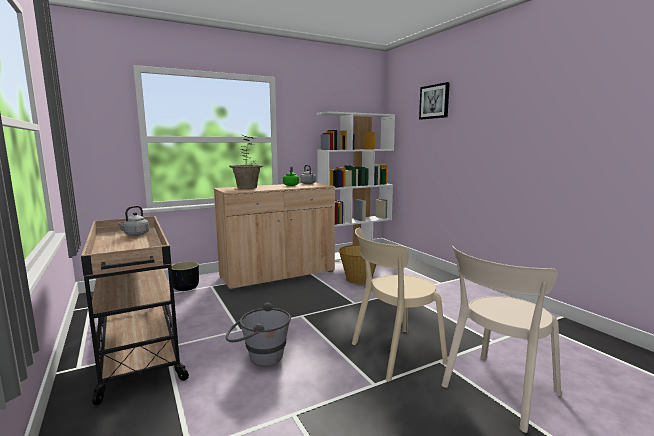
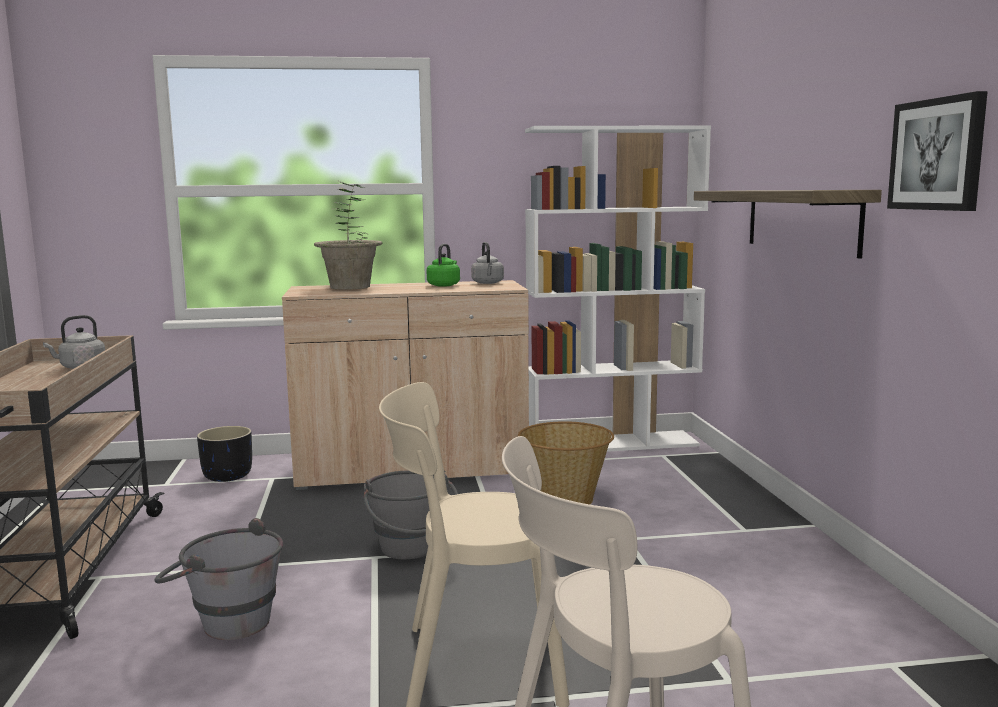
camera: 20 degrees right, 0 degrees up
(316, 311) = (411, 552): none -> grey bucket
(434, 101) = (776, 94): picture -> picture (937, 154)
(451, 153) = (801, 220): none -> shelf

